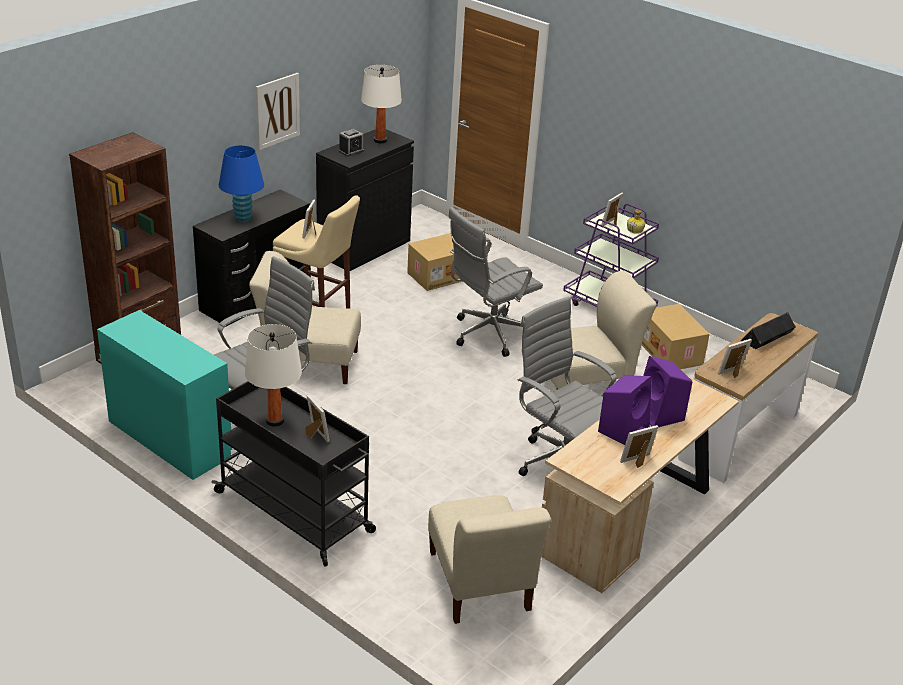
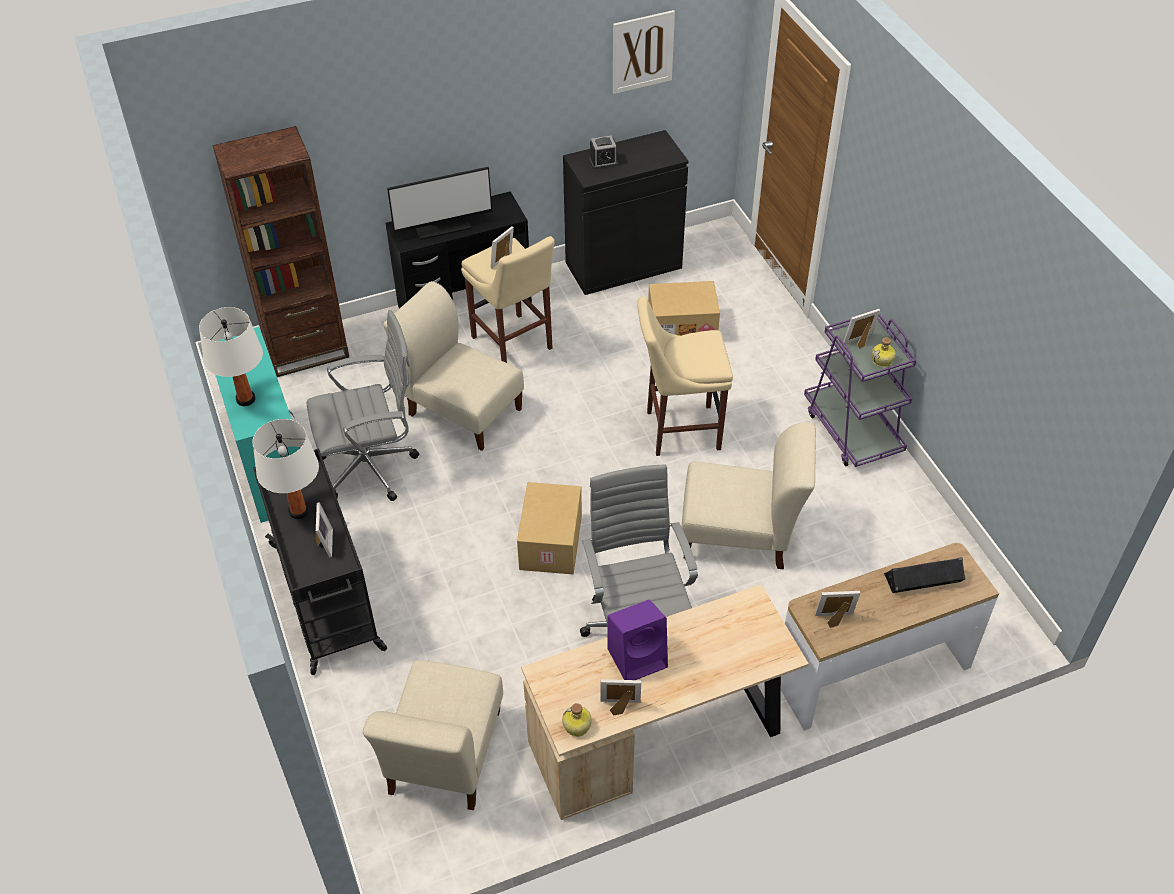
camera: 30 degrees right, 15 degrees up
(243, 218) = (442, 225): blue table lamp -> monitor
(277, 111) = (505, 107): picture -> picture (642, 52)
(380, 140) = (648, 152): white table lamp -> white table lamp (245, 399)
(488, 335) = (678, 430): grey office chair -> beige stool
(618, 482) = (577, 726): none -> bottle
(660, 414) = (697, 650): purple speaker -> none
(671, 352) = (879, 523): cardboard box -> cardboard box (552, 543)

